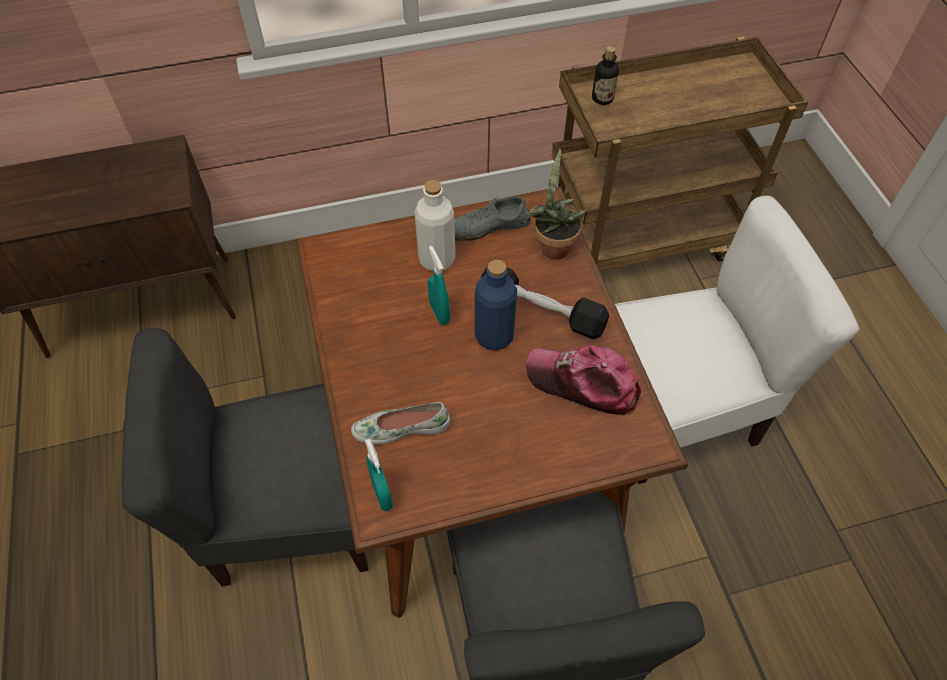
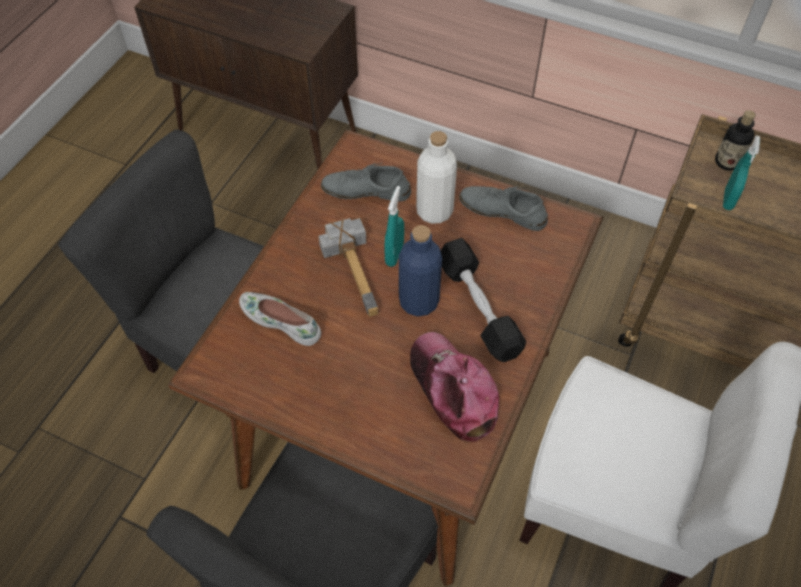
camera: 40 degrees right, 0 degrees up
(365, 277) = (366, 190): none -> grey shoe
(382, 494) = (220, 359): turquoise spray bottle -> turquoise spray bottle (728, 200)
(423, 342) = (360, 268): none -> hammer
(552, 245) = (542, 261): potted plant -> none

